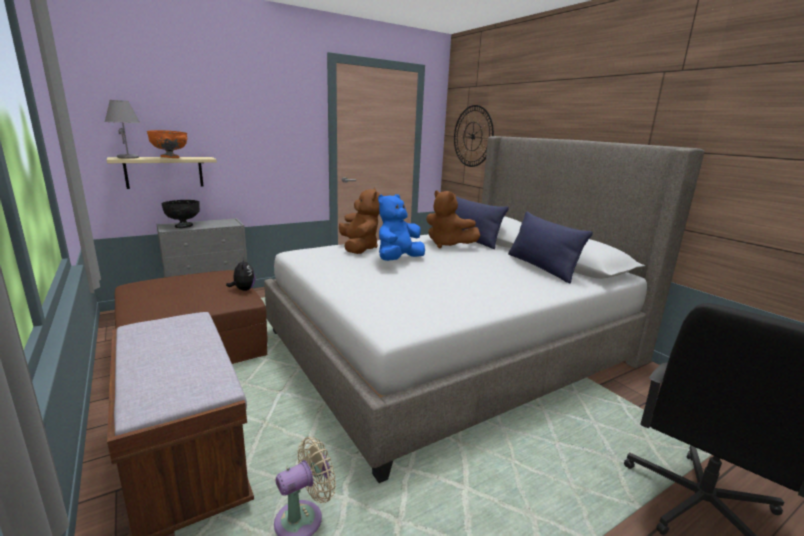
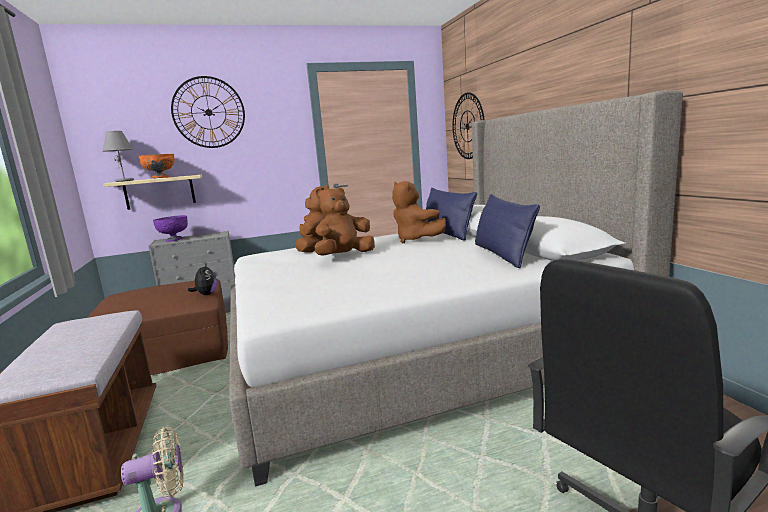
camera: 15 degrees right, 5 degrees down
(183, 226) = (174, 240): black bowl -> purple bowl
(224, 91) = (208, 112): none -> wall clock
(398, 260) = (344, 256): blue plush toy -> brown plush toy

